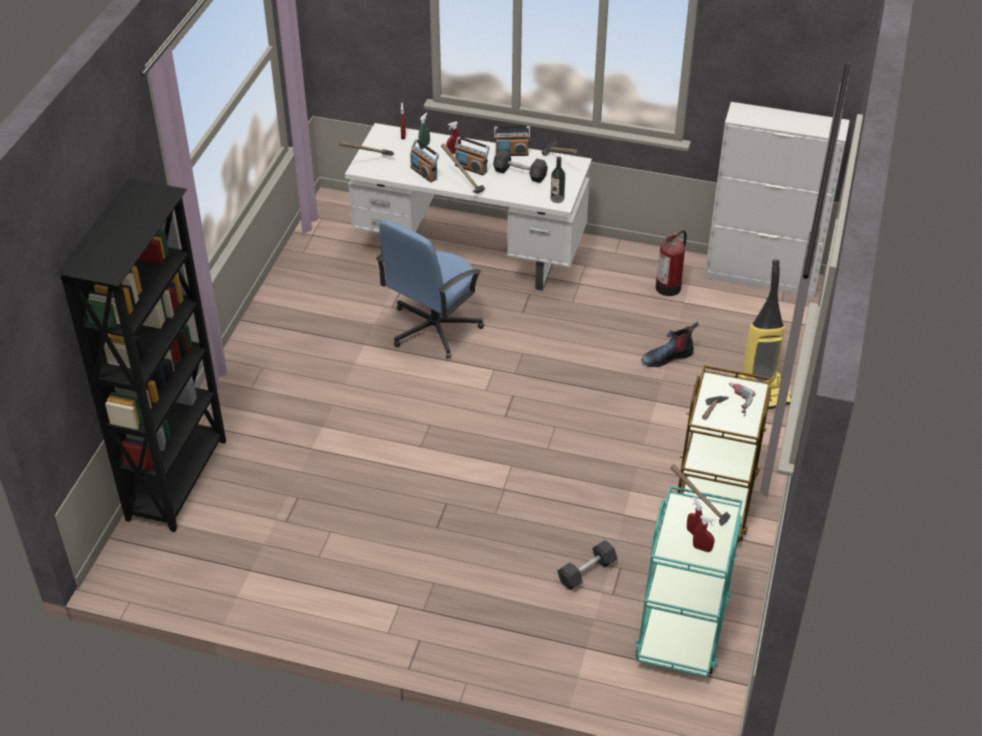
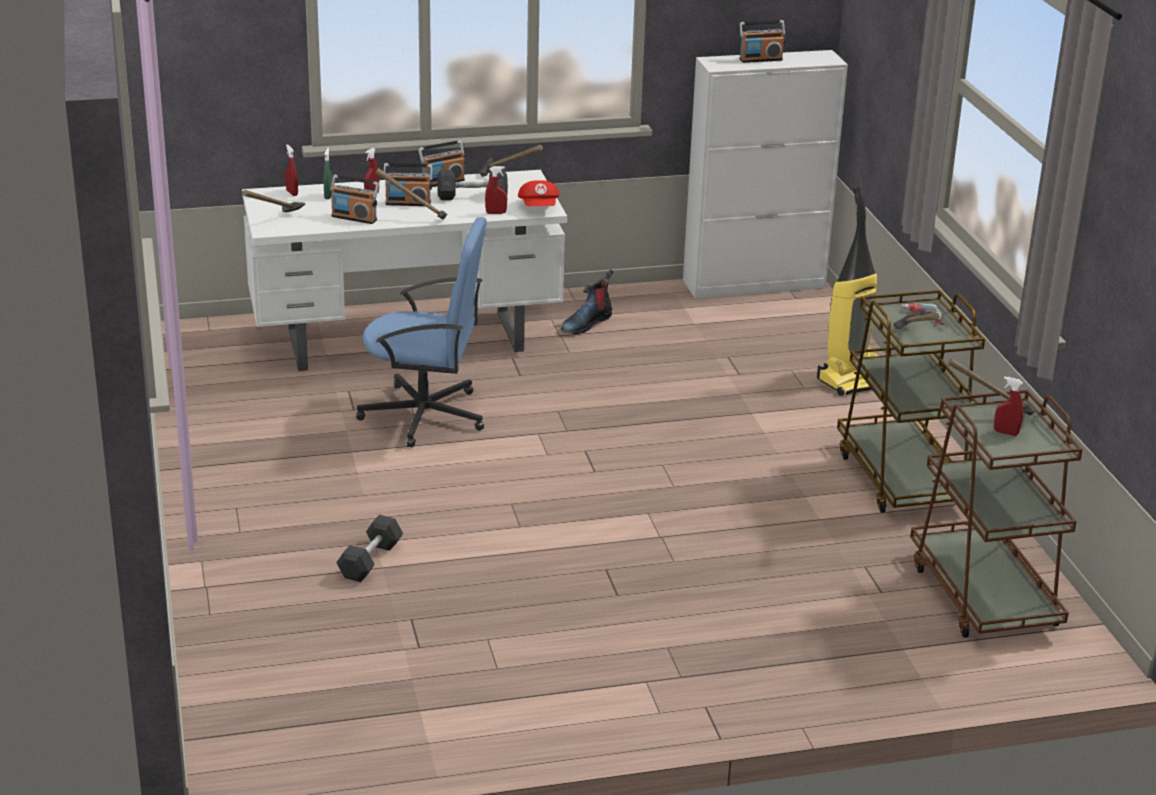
camera: 30 degrees left, 15 degrees down
(179, 479) = (227, 649): black bookcase -> none
(433, 328) = (426, 415): blue office chair -> blue office chair turned 90 degrees counterclockwise
(557, 199) = (539, 208): bottle -> red cap
(587, 572) = (832, 581): grey dumbbell -> grey dumbbell (370, 560)
(667, 357) = (725, 373): boot -> boot (586, 323)
(669, 286) = (664, 314): fire extinguisher -> none
(682, 625) = (983, 595): turquoise cart -> brown cart
(702, 548) = (1028, 442): red spray bottle -> red spray bottle (496, 213)
(779, 117) = (760, 59): none -> radio

